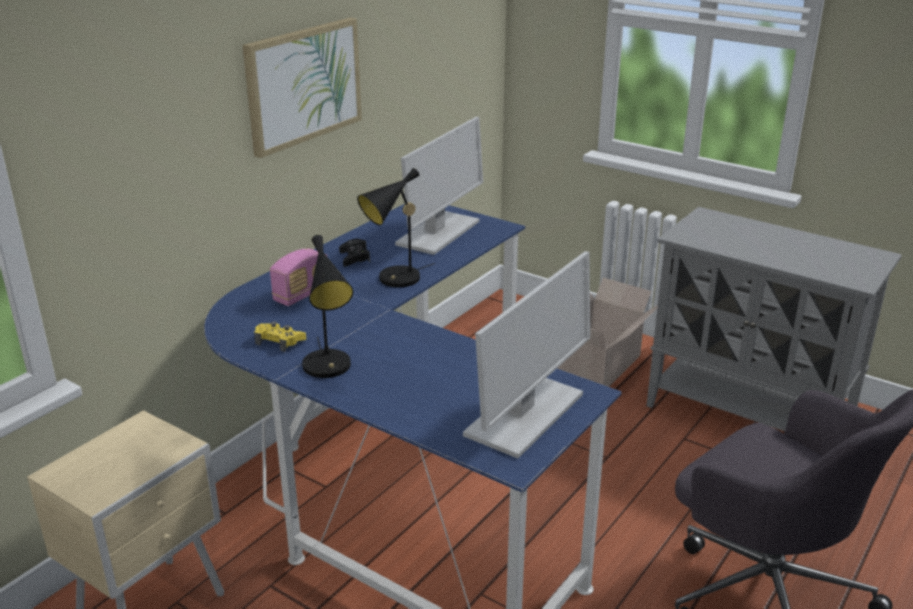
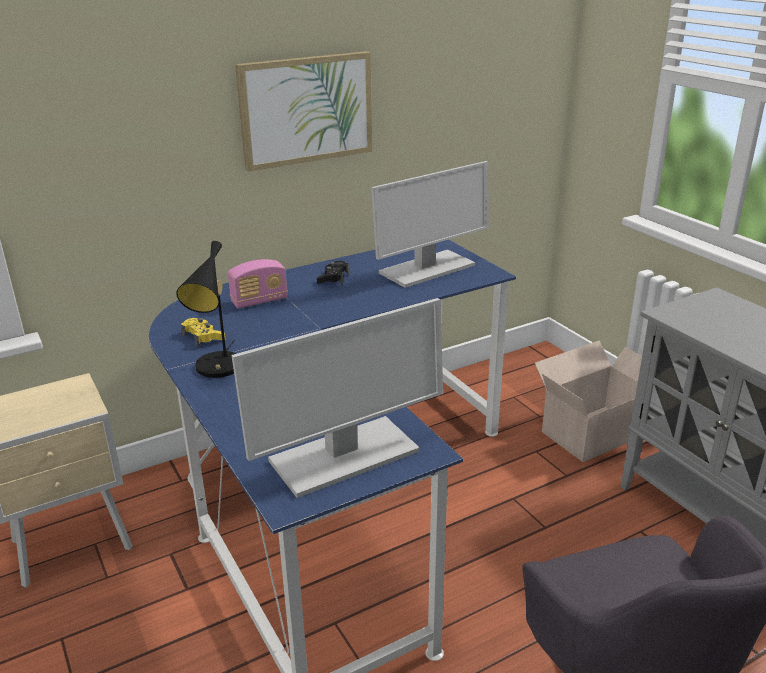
camera: 25 degrees right, 0 degrees up
(395, 280) = (348, 304): black table lamp -> none

